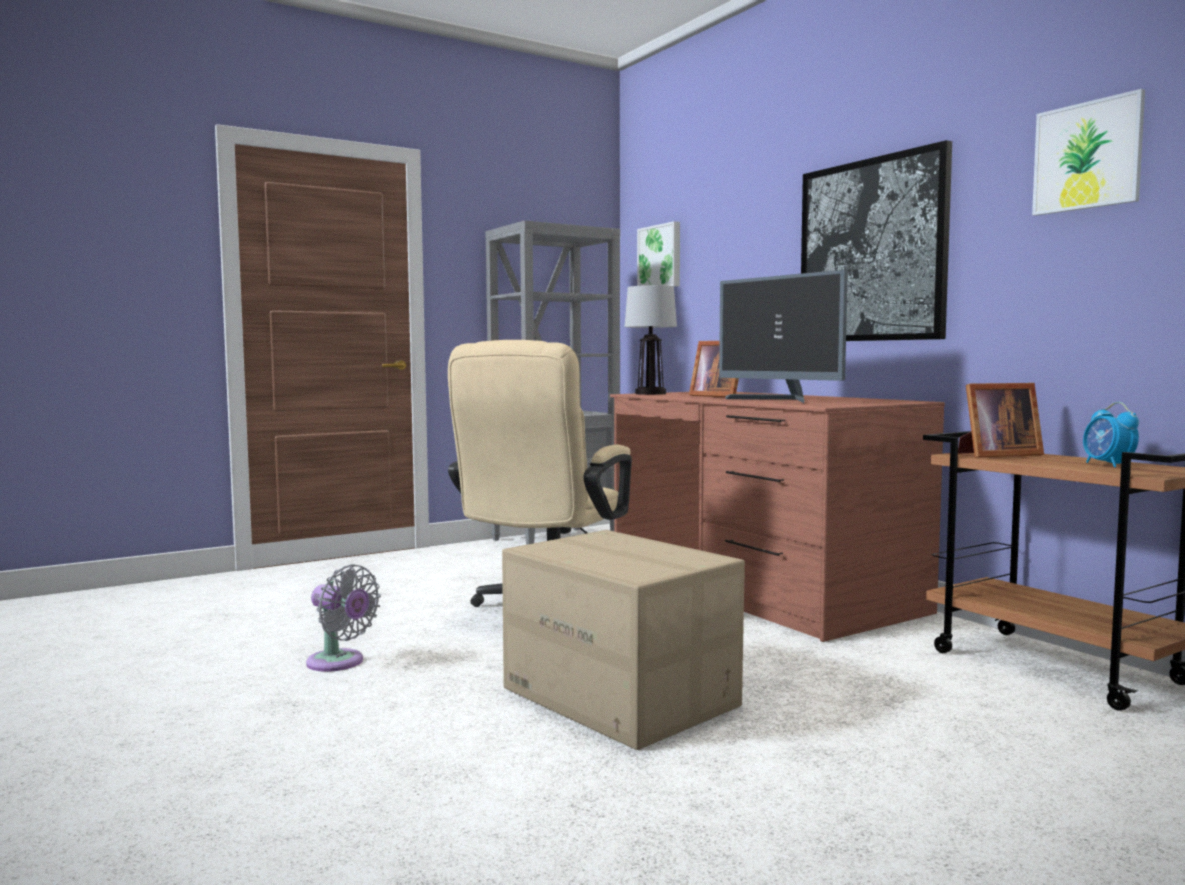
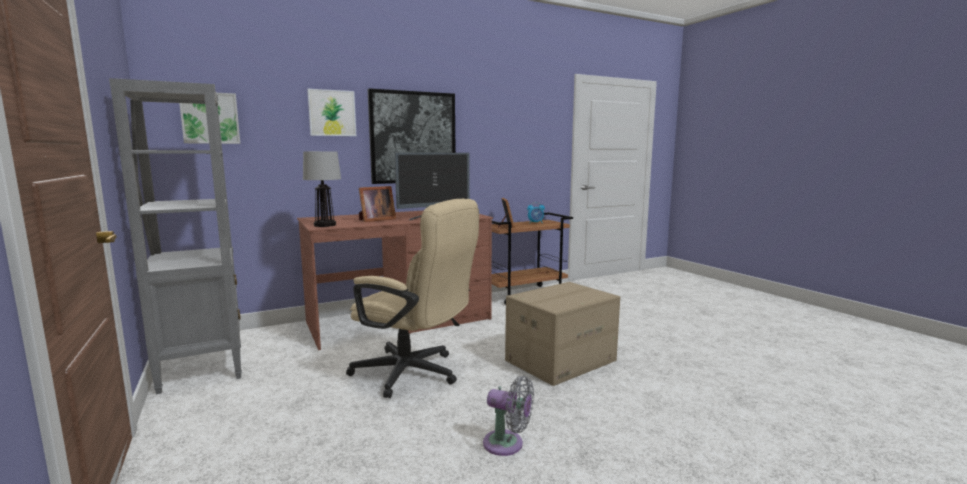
camera: 85 degrees left, 5 degrees up
(339, 663) = (507, 444): grey fan -> grey fan turned 75 degrees clockwise
(1087, 156) = (505, 114): picture -> picture (332, 113)

